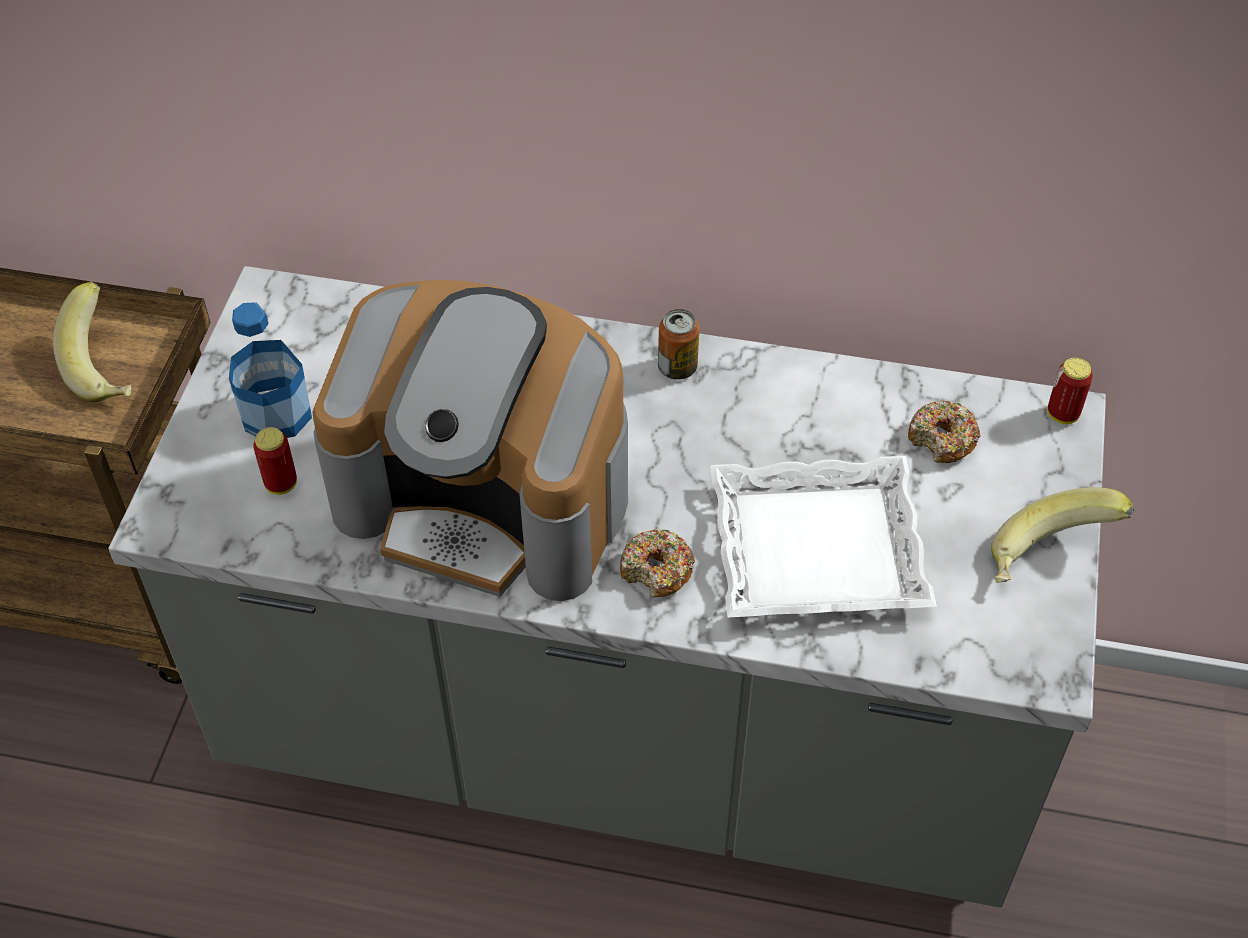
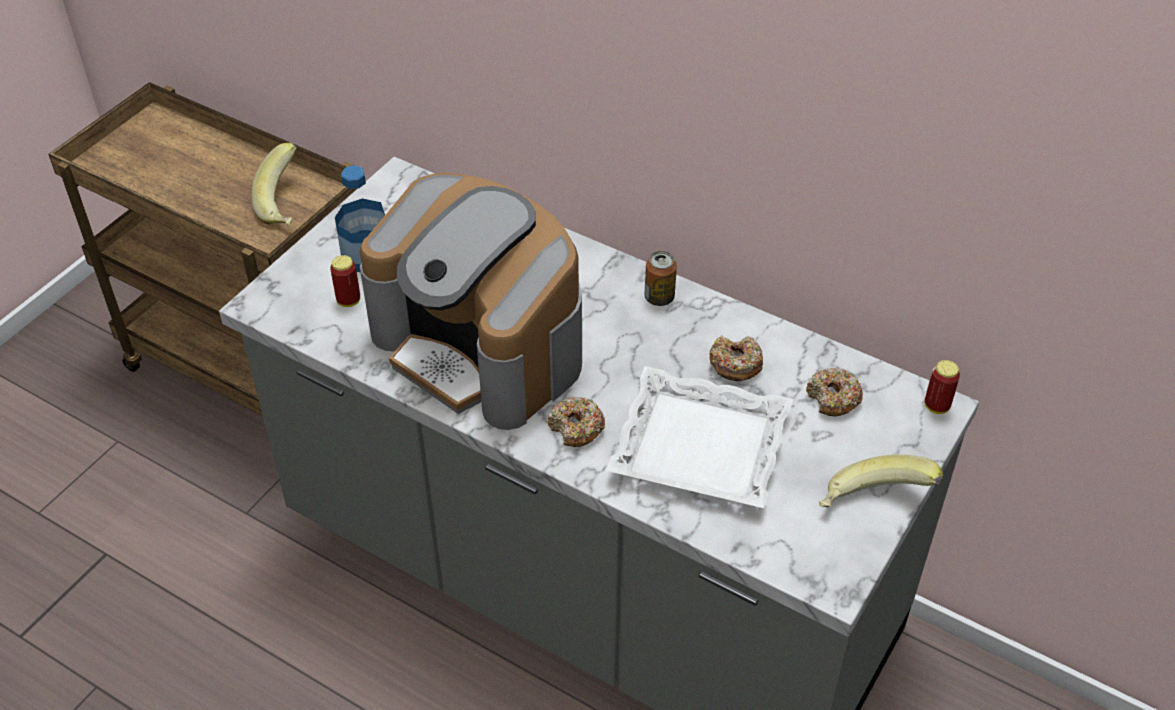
camera: 20 degrees right, 5 degrees down
(809, 429) = (735, 364): none -> donut

